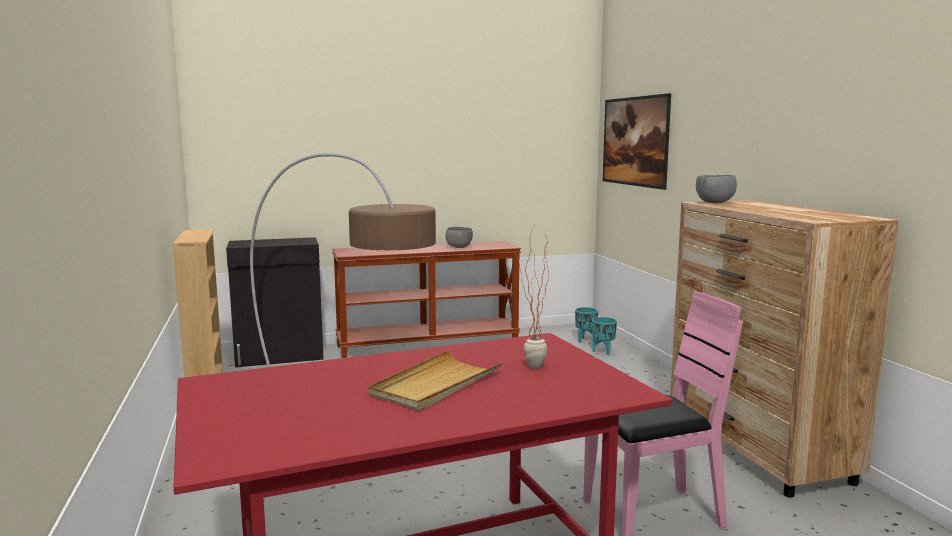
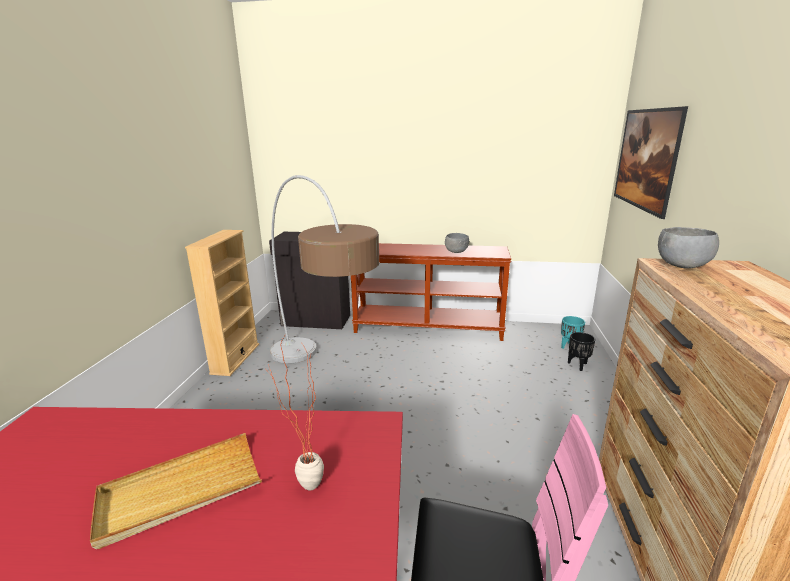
camera: 25 degrees right, 10 degrees up
(603, 352) = (578, 365): turquoise planter -> black planter

